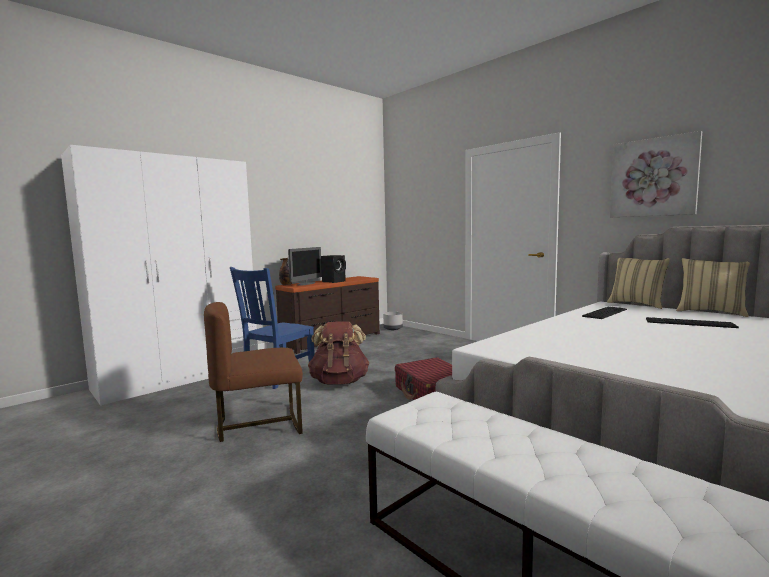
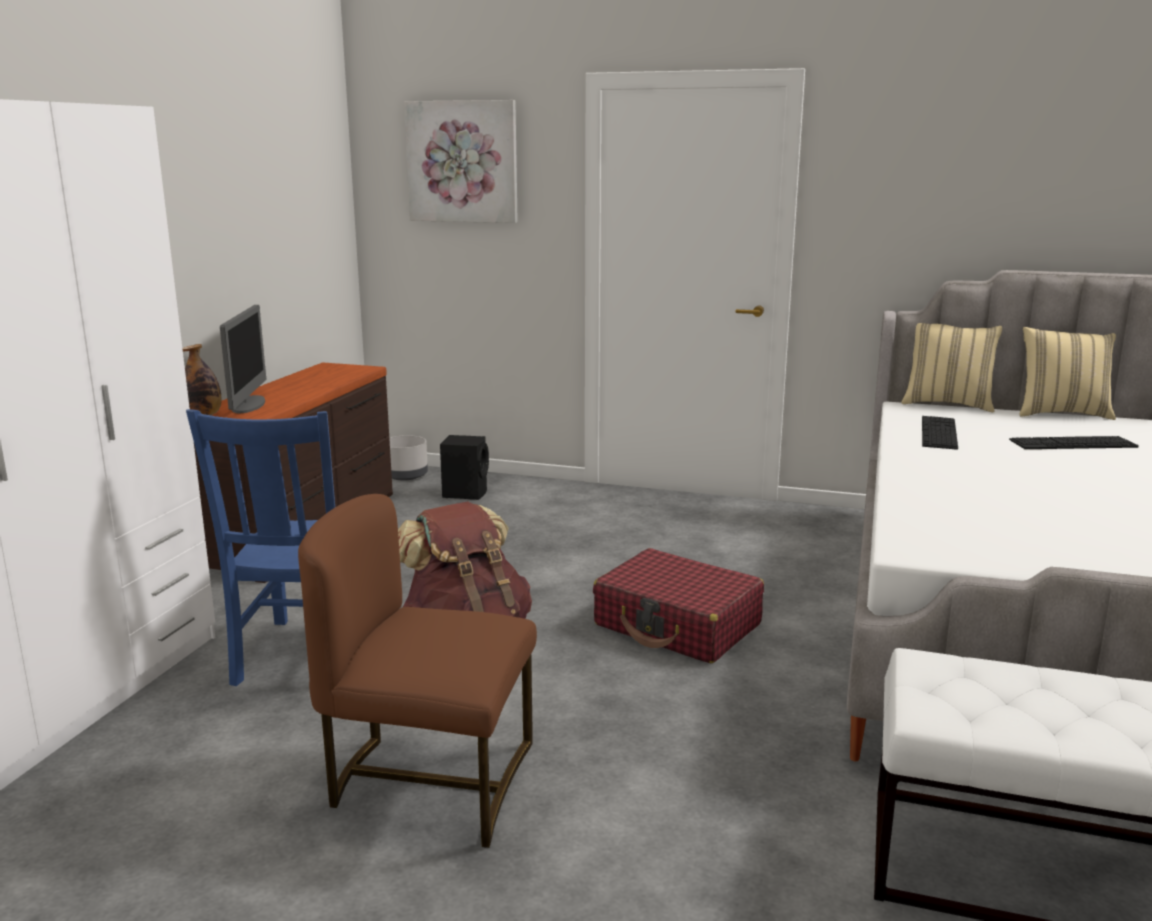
camera: 30 degrees left, 10 degrees up
(259, 424) = (430, 781): brown chair -> brown chair turned 60 degrees clockwise
(334, 281) = (305, 389): black speaker -> black speaker (466, 493)
(653, 177) = (972, 180): picture -> picture (462, 162)

